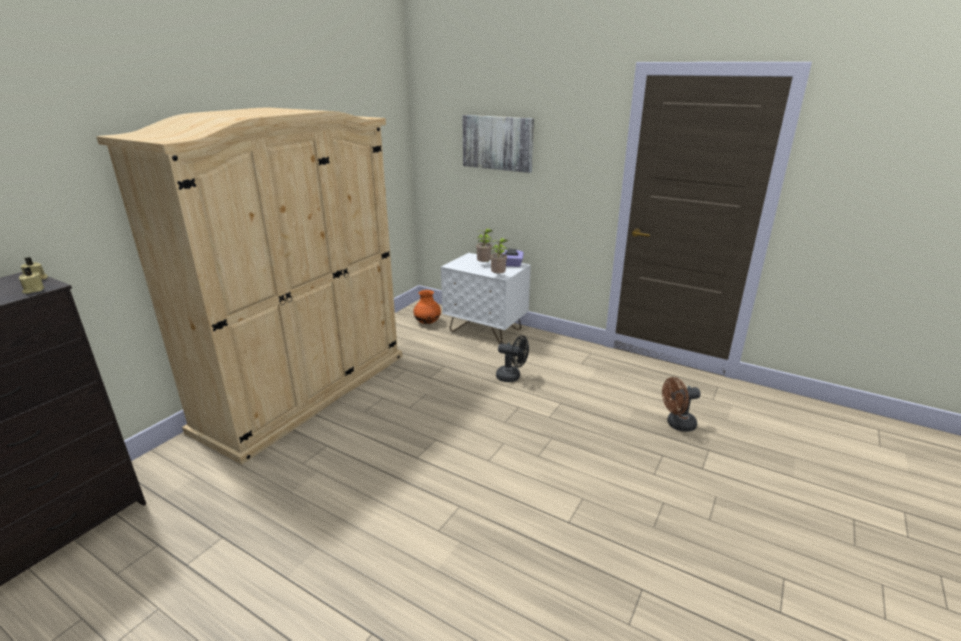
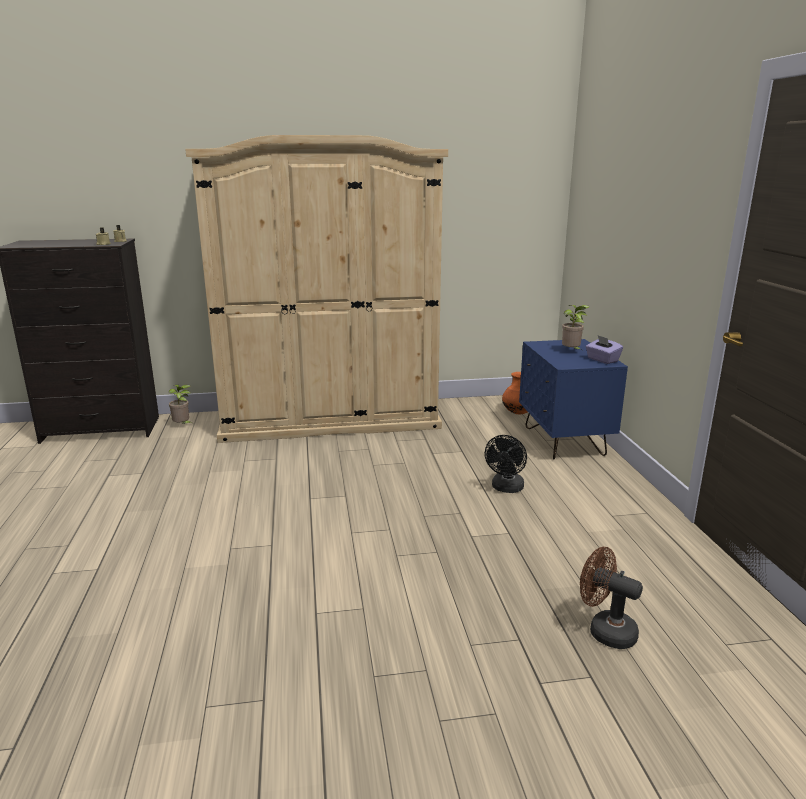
camera: 50 degrees right, 5 degrees down
(486, 330) = (564, 441): white nightstand -> blue nightstand
(498, 143) = (626, 194): picture -> none
(499, 276) = (559, 364): potted plant -> potted plant (182, 425)
(512, 377) = (506, 489): black fan -> black fan turned 45 degrees clockwise

